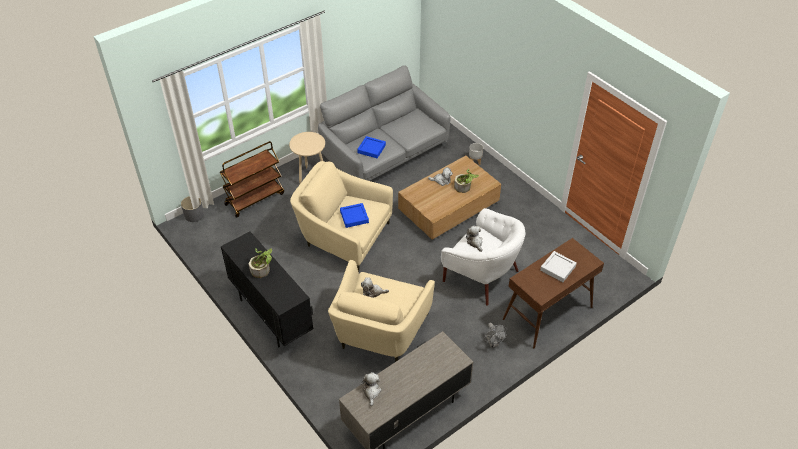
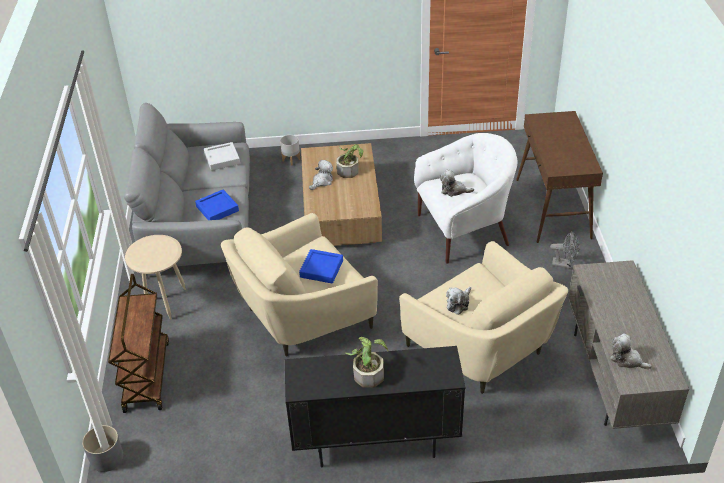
camera: 55 degrees left, 5 degrees down
(557, 268) = (560, 140): grey tray -> grey tray (222, 159)

